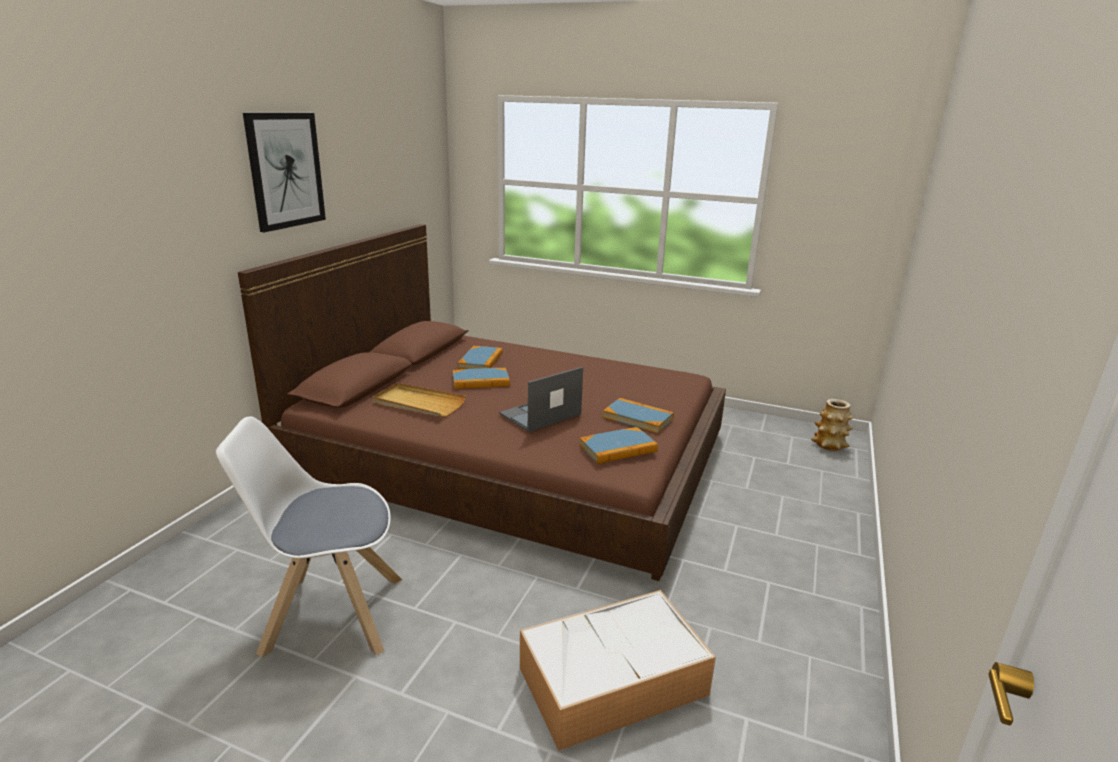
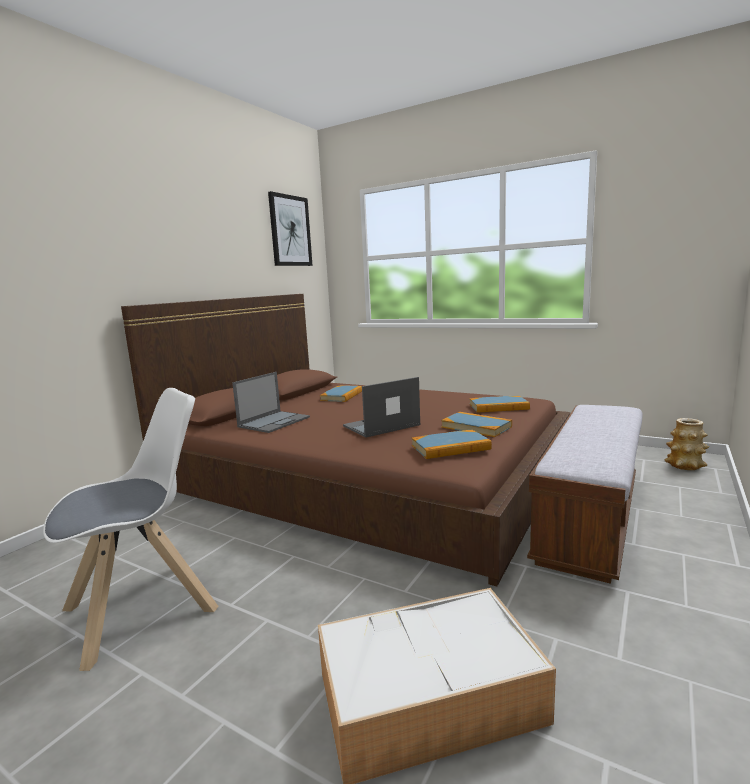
camera: 10 degrees right, 10 degrees down
(285, 170) = (171, 231): picture -> picture (290, 231)
(329, 614) = (146, 607): chair -> chair turned 135 degrees clockwise
(418, 403) = (274, 422): beige tray -> laptop
(480, 381) = (336, 407): book -> book (498, 407)
(740, 506) = (590, 517): none -> bench

